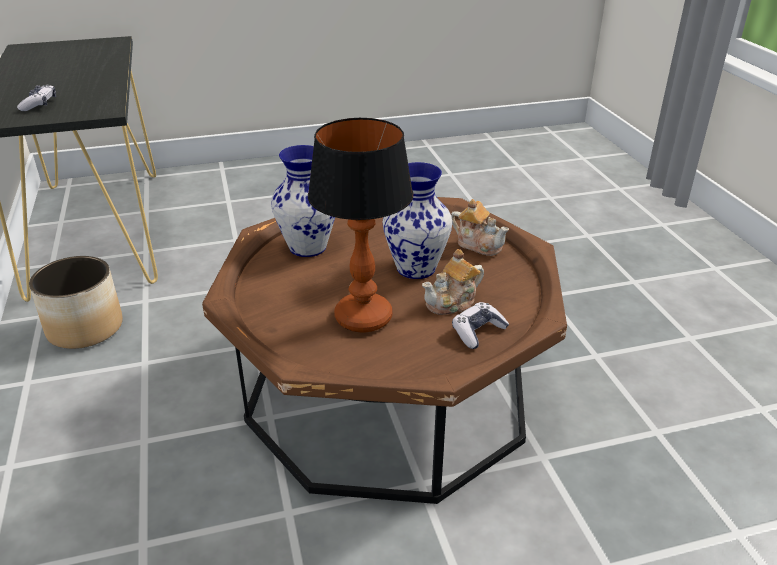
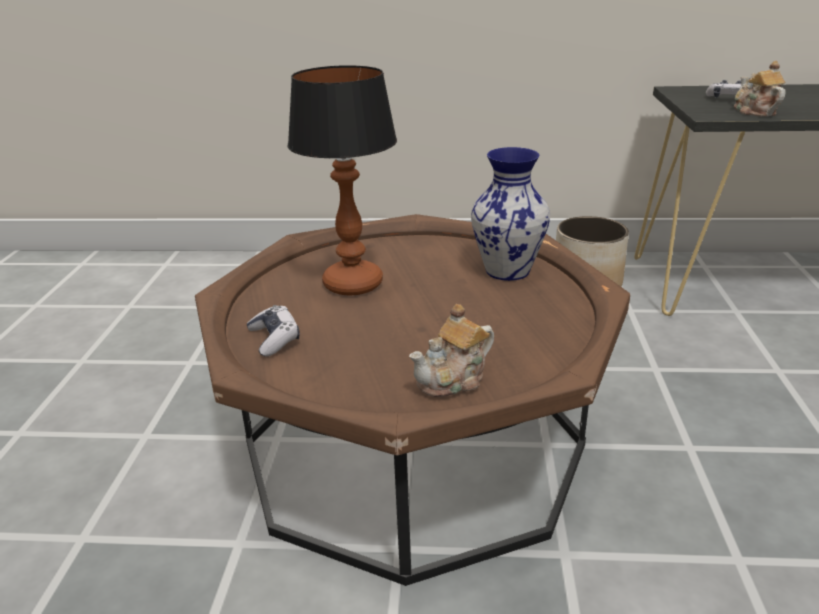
camera: 110 degrees right, 5 degrees down
(416, 269) = (423, 326): vase -> none
(452, 303) = (338, 335): teapot -> teapot (754, 112)

